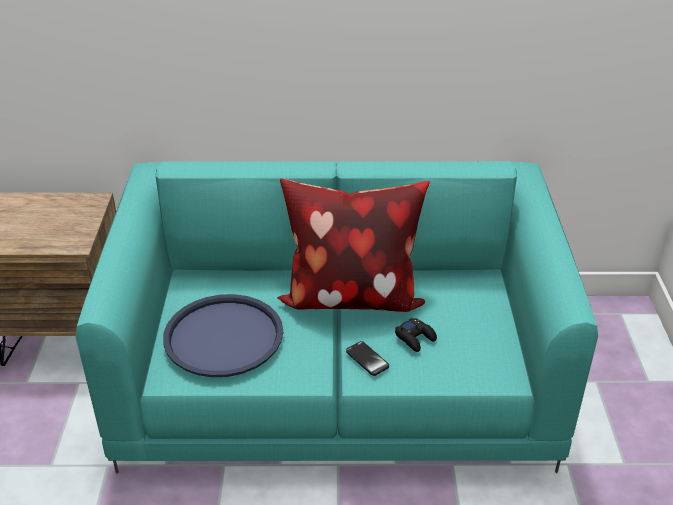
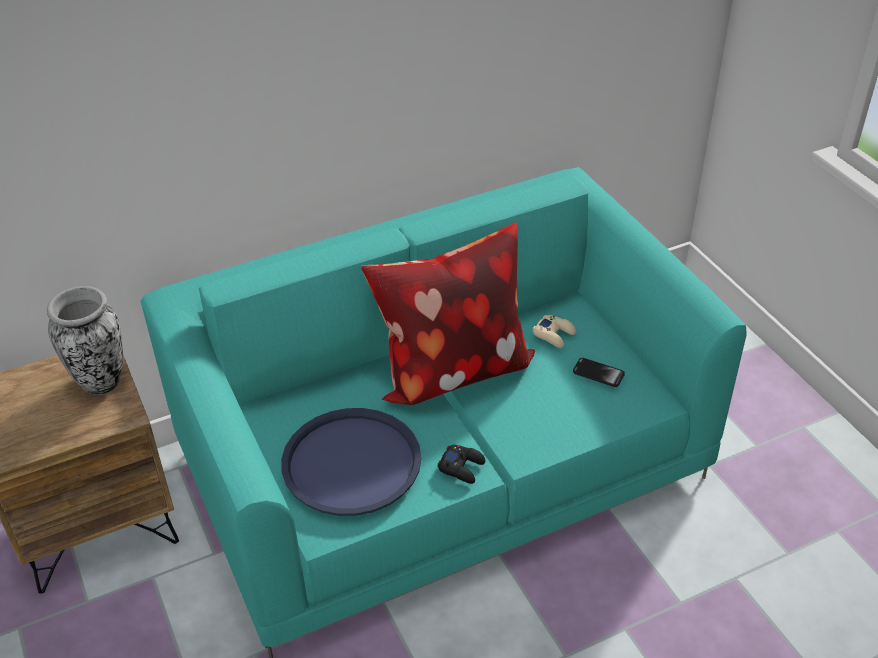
camera: 25 degrees left, 5 degrees up
(79, 217) = (101, 381): none -> vase
(367, 359) = (515, 433): phone -> phone (598, 373)
(415, 338) = (548, 393): black game controller -> black game controller (462, 467)
(453, 295) = (554, 334): none -> beige game controller

